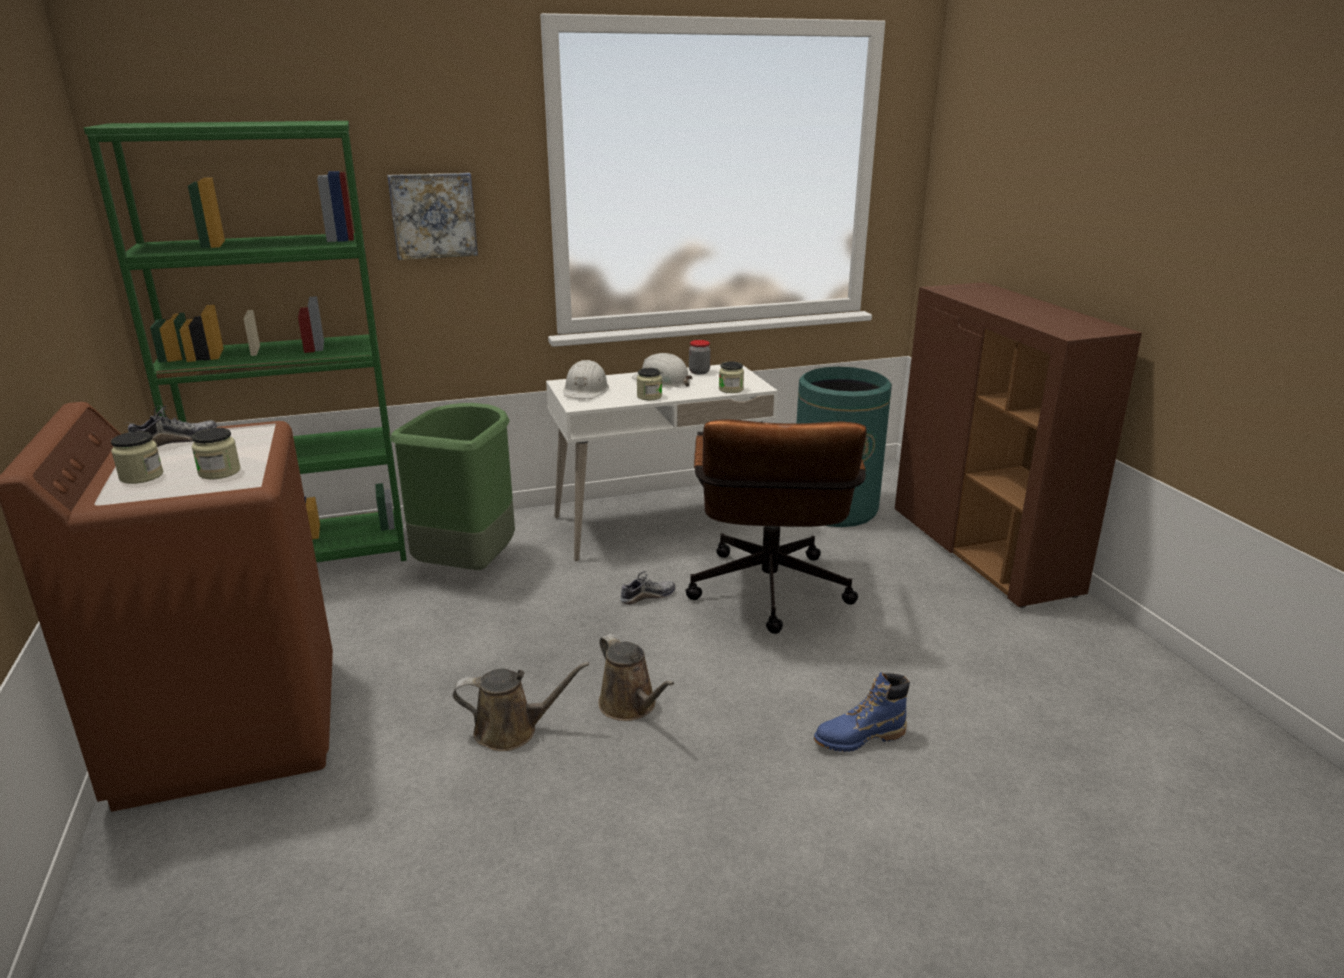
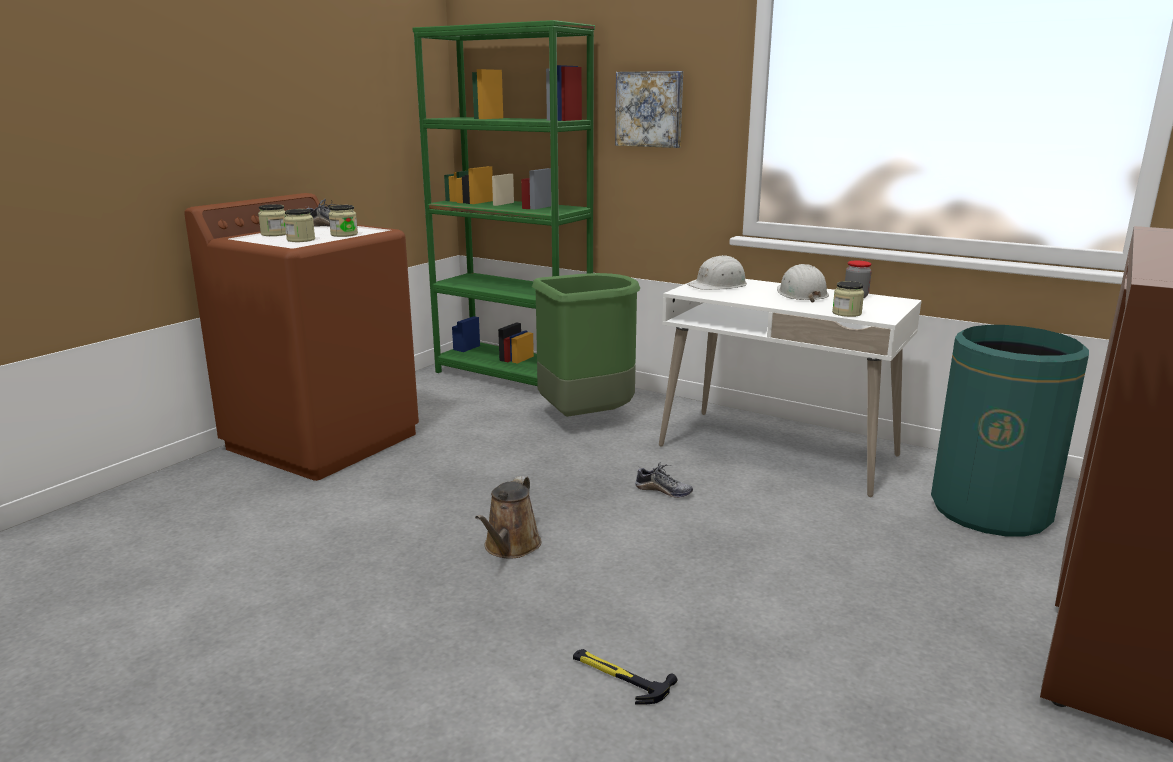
camera: 50 degrees right, 5 degrees down
(512, 730) = (423, 517): brown watering can -> none
(649, 396) = (756, 300): jar -> jar (344, 234)
(769, 597) = (763, 541): brown office chair -> none
(859, 738) = (619, 677): blue boot -> hammer

